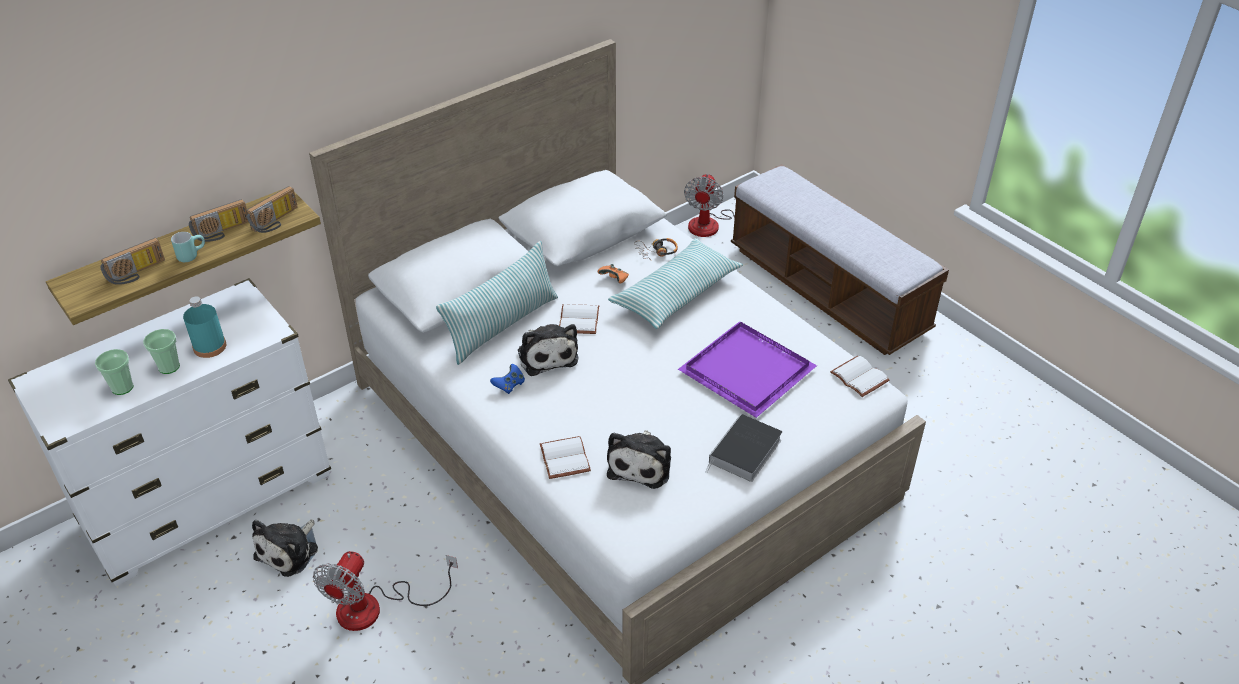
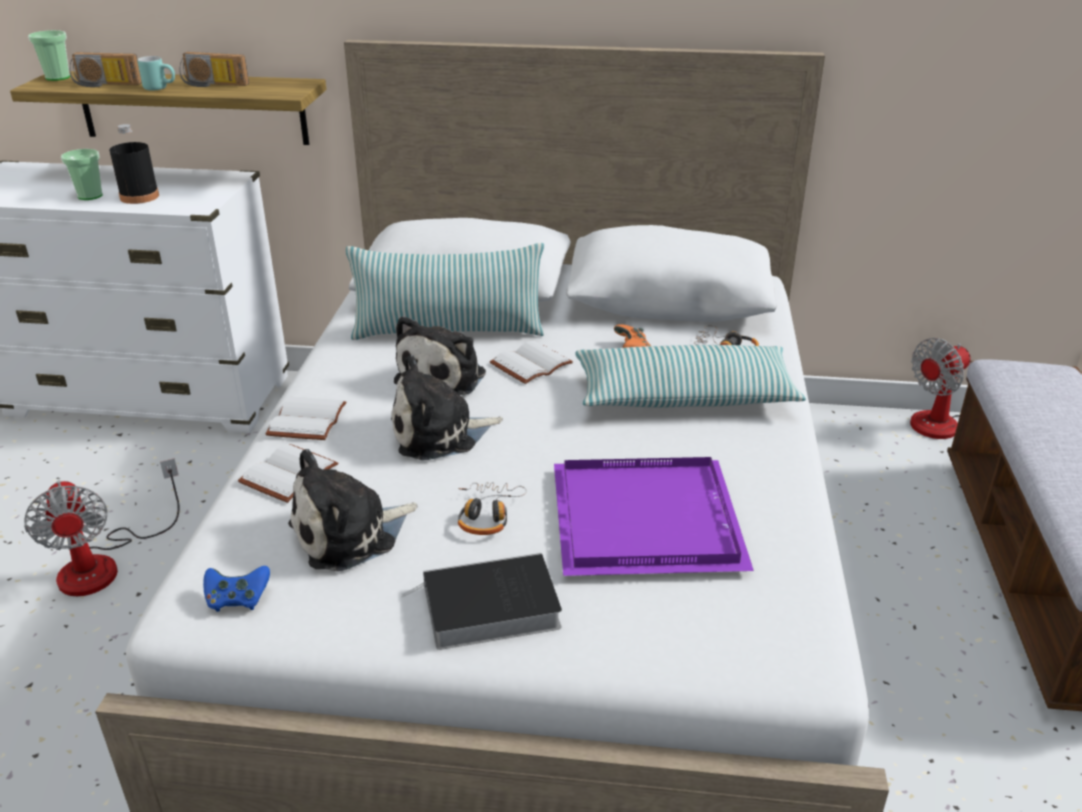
camera: 45 degrees right, 10 degrees down
(122, 387) = (39, 193): cup -> cup (57, 77)
(209, 346) = (139, 197): turquoise bottle -> black bottle
(276, 221) = (263, 92): radio -> none
(290, 550) = (132, 471): plush toy -> plush toy (439, 434)
(375, 608) = (105, 563): fan -> fan turned 90 degrees counterclockwise
(509, 385) = (362, 381): blue game controller -> blue game controller (237, 600)
(683, 414) = (487, 515): none -> headphones
(857, 377) = (805, 628): white book -> white book (305, 420)

